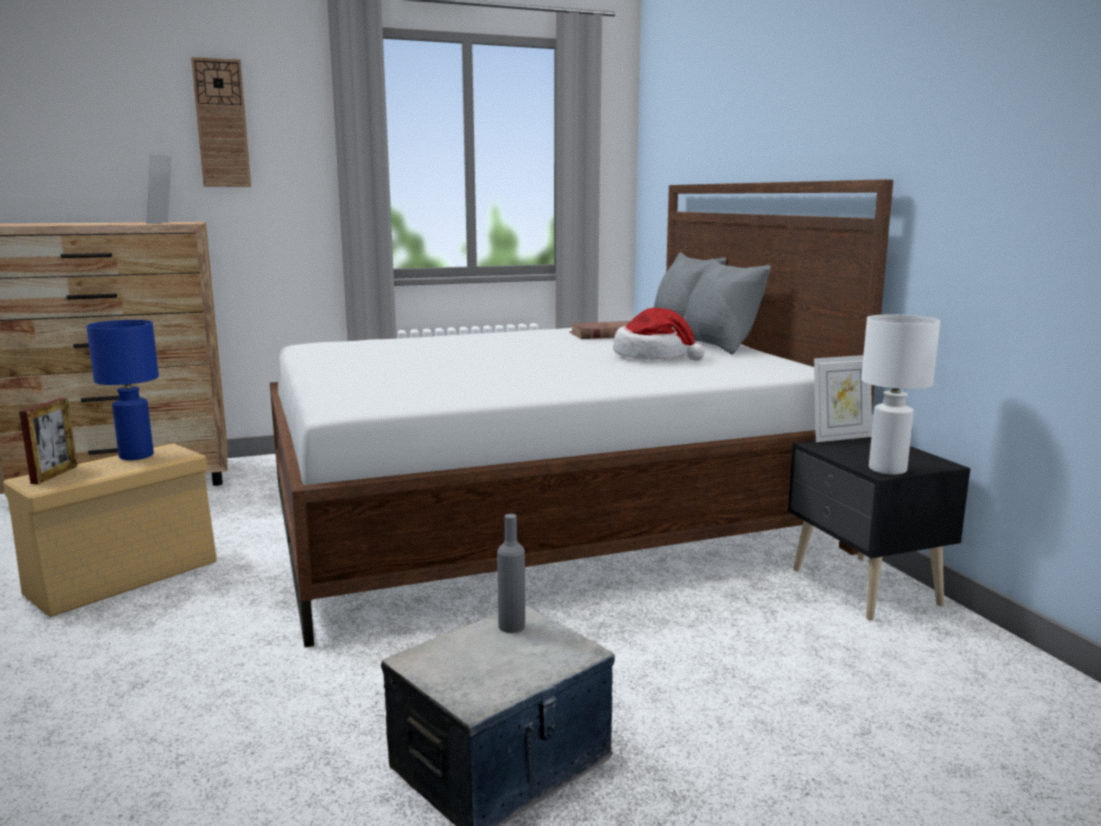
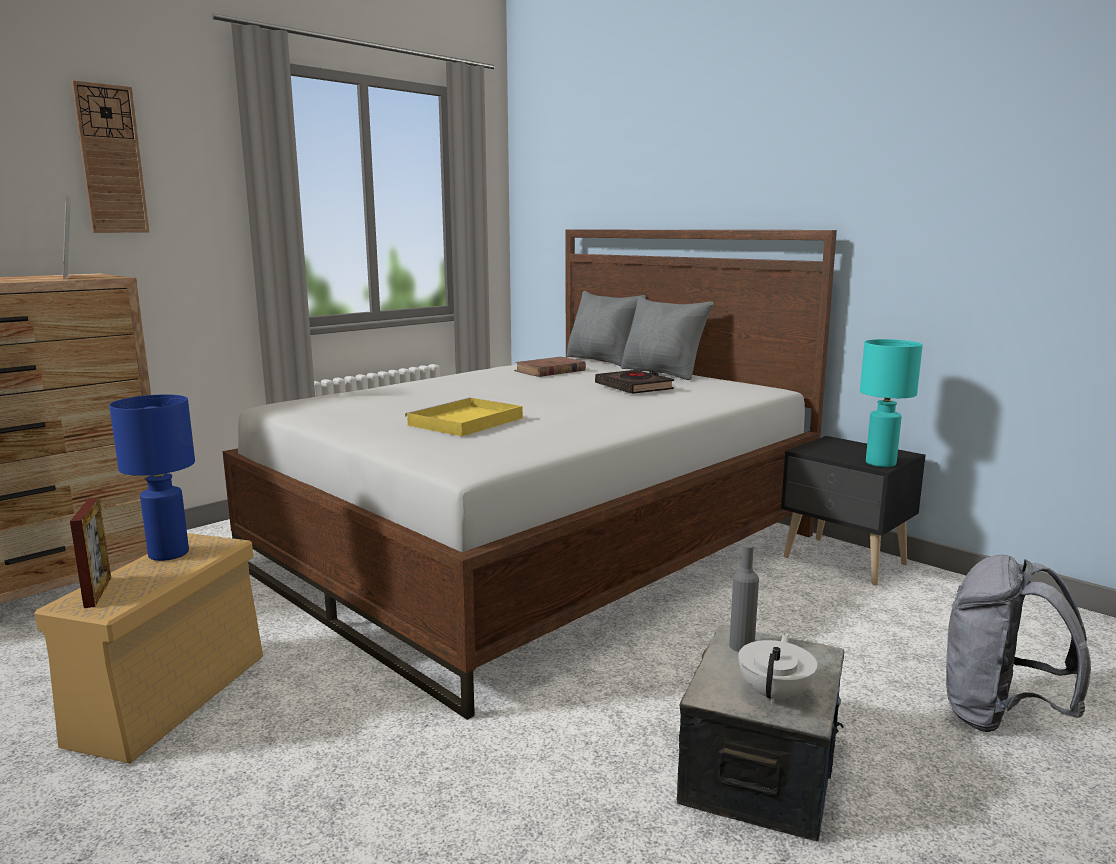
camera: 25 degrees left, 0 degrees up
(420, 371) = (464, 422): none -> yellow tray
(477, 675) = (775, 694): none -> white teapot
(653, 356) = (634, 387): hat -> black book
(840, 437) = (809, 442): picture frame -> none
(844, 791) = (998, 716): none -> grey backpack
(887, 470) = (881, 463): white table lamp -> turquoise table lamp

